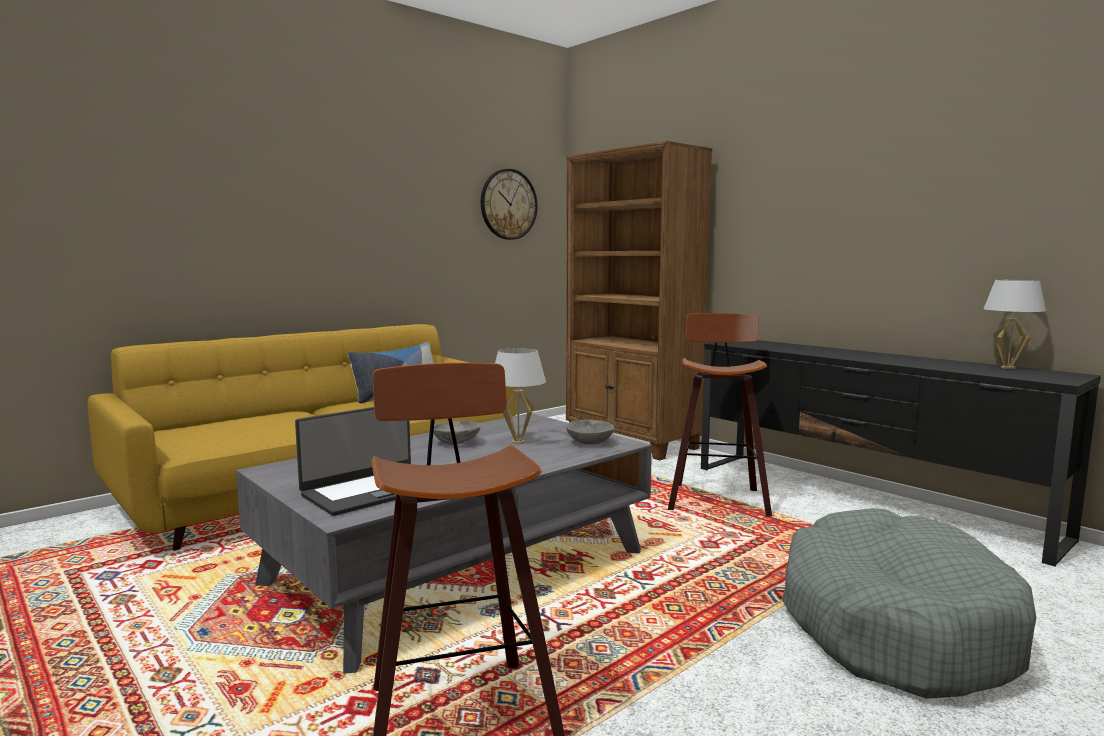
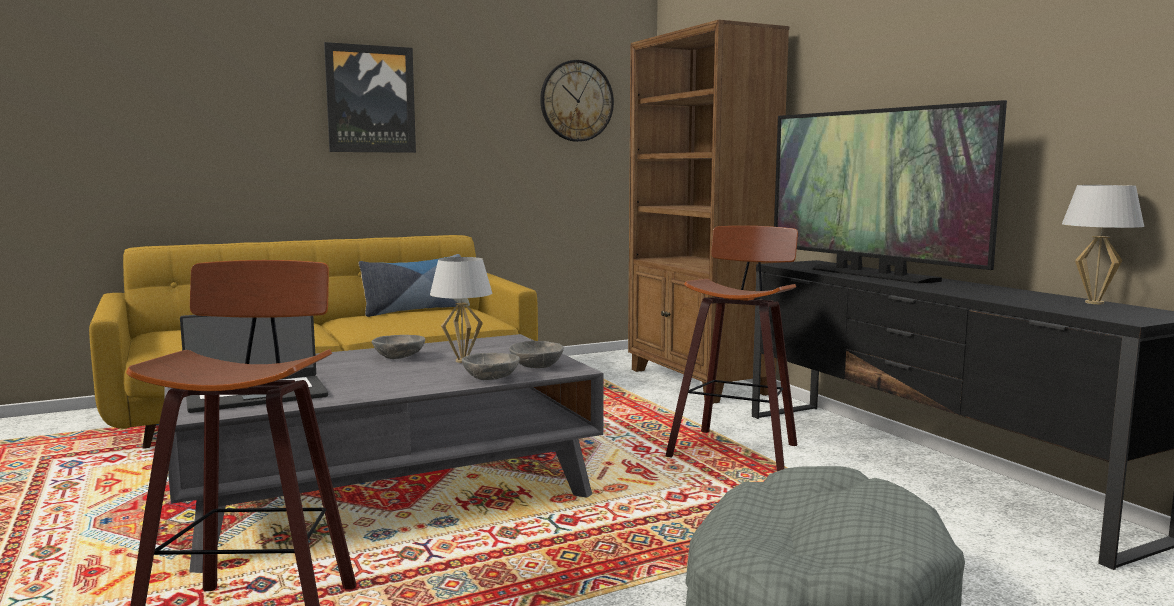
camera: 15 degrees right, 0 degrees up
(340, 200) = (370, 99): none -> picture
(568, 457) = (491, 379): none -> grey bowl
(810, 350) = (871, 275): none -> television

